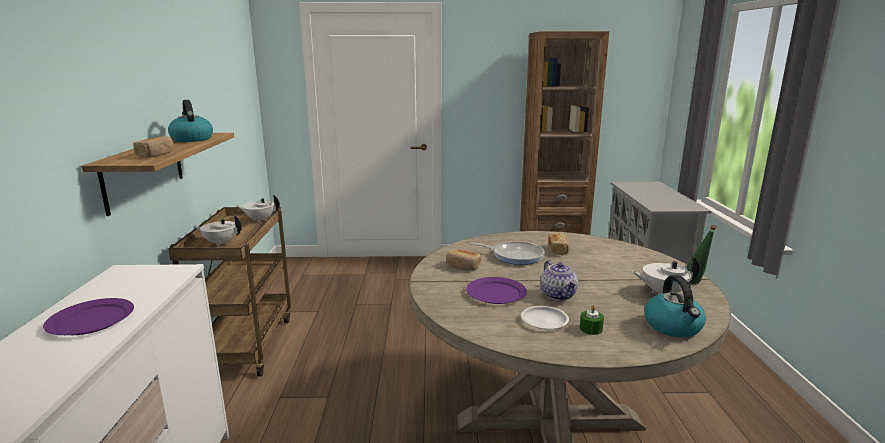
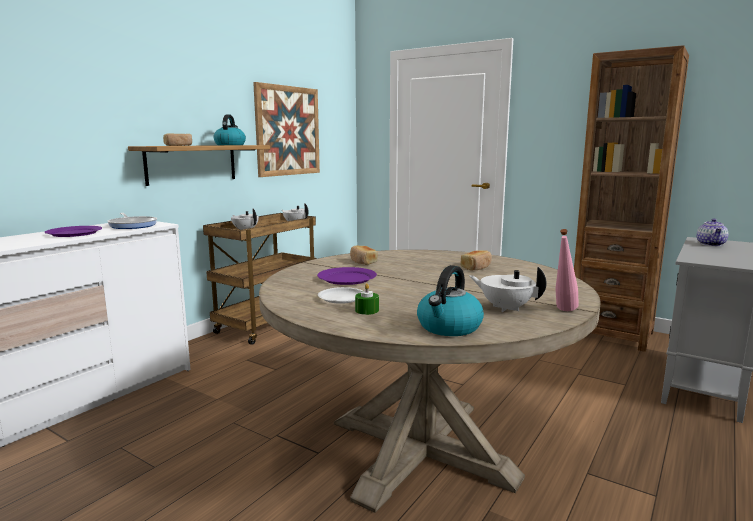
camera: 35 degrees right, 5 degrees down
(214, 104) = (288, 131): none -> picture
(515, 256) = (424, 264): frying pan -> frying pan (133, 225)
(558, 295) = (396, 289): teapot -> teapot (711, 244)
(695, 285) = (563, 311): green bottle -> pink bottle

